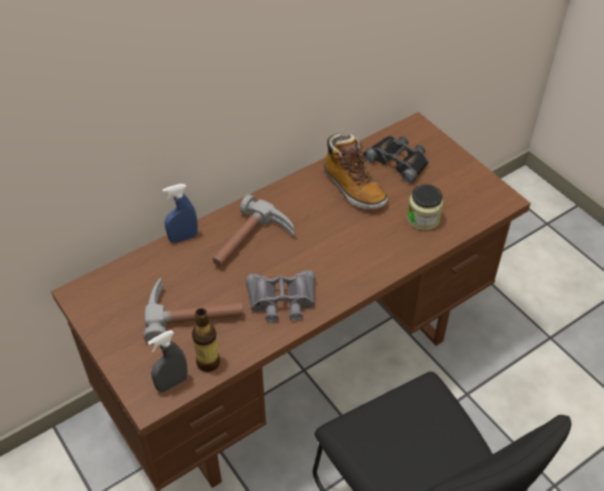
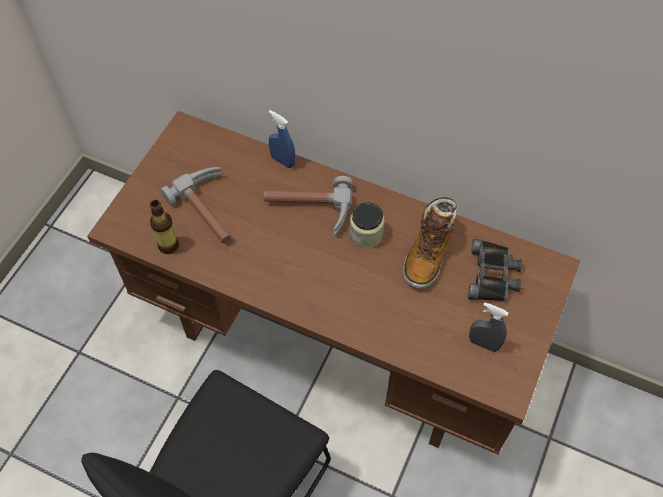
camera: 60 degrees right, 10 degrees up
(172, 383) = (137, 233): grey spray bottle -> grey spray bottle (483, 344)
(282, 300) = (260, 264): grey binoculars -> none
(423, 219) = (430, 330): jar -> jar (366, 234)

